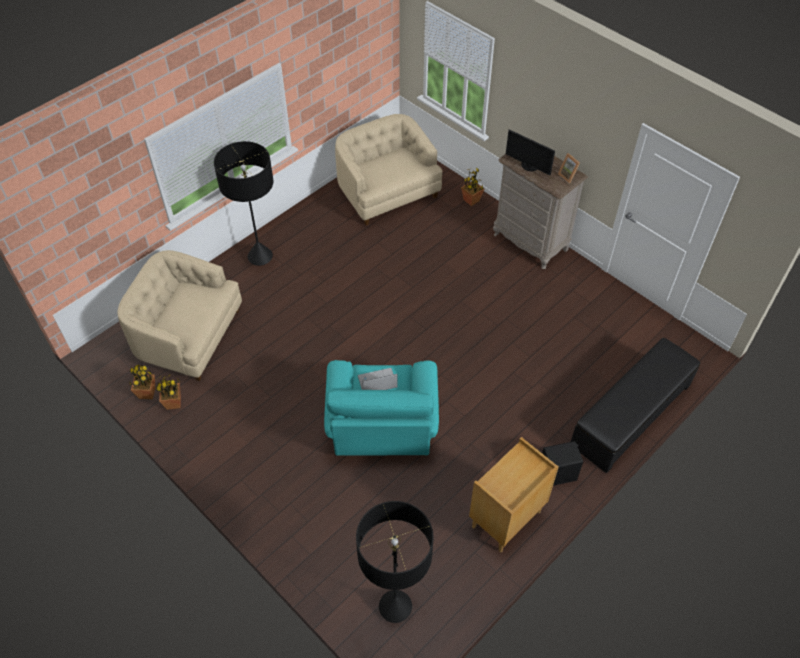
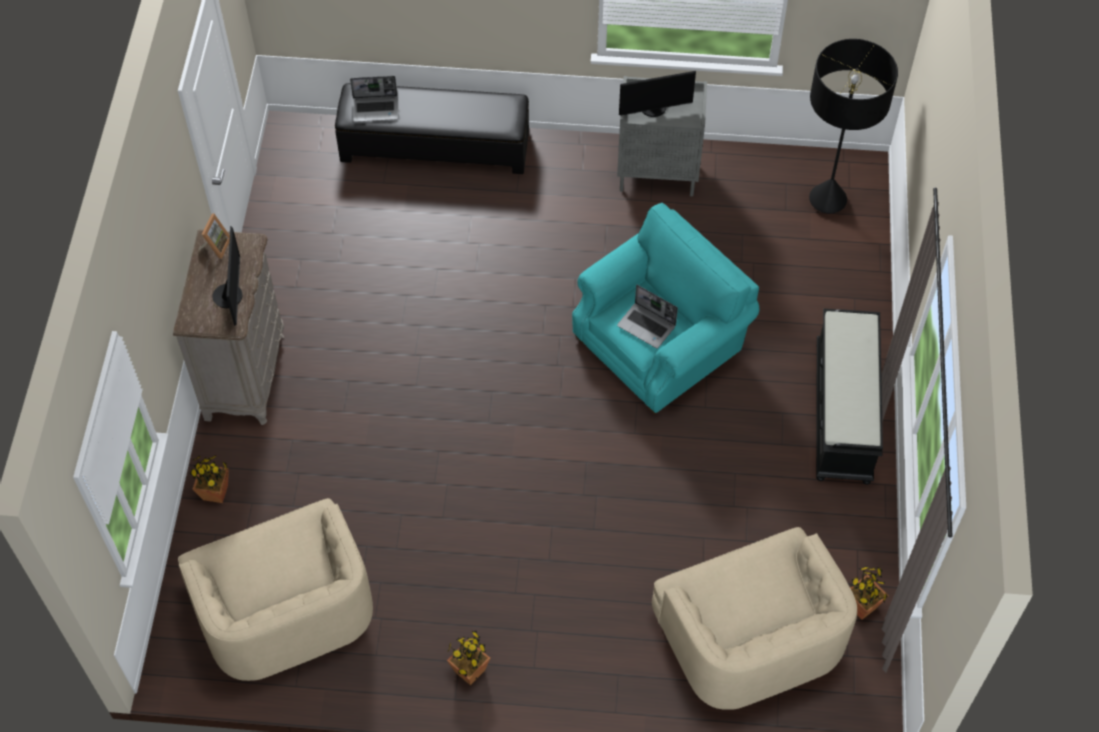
camera: 130 degrees left, 5 degrees up
(173, 402) = (843, 566): potted plant -> potted plant (469, 671)
(247, 478) = (844, 414): none -> black bench
(260, 258) = (552, 669): black floor lamp -> none
(386, 192) = (286, 611): beige armchair -> beige armchair turned 45 degrees counterclockwise
(506, 519) = (658, 175): brown cabinet -> grey cabinet
(516, 468) = (654, 109): none -> monitor
(557, 473) = (567, 165): black speaker -> none
(662, 362) = (376, 109): none -> laptop

